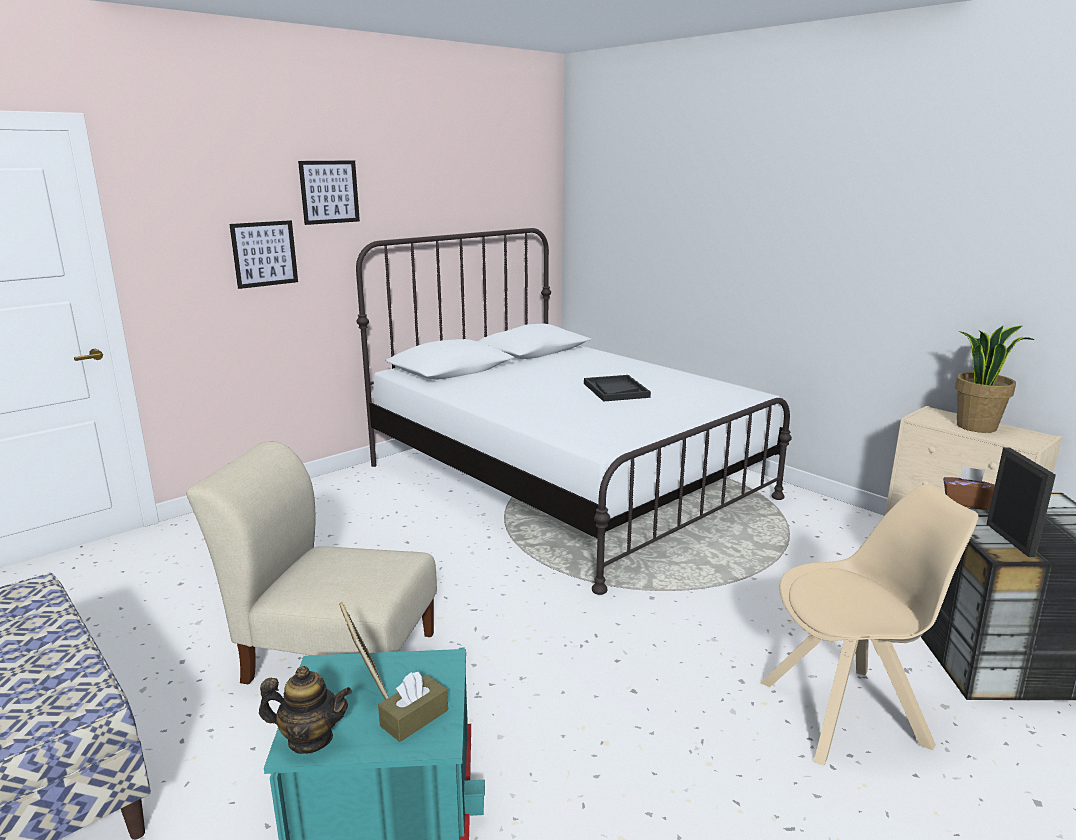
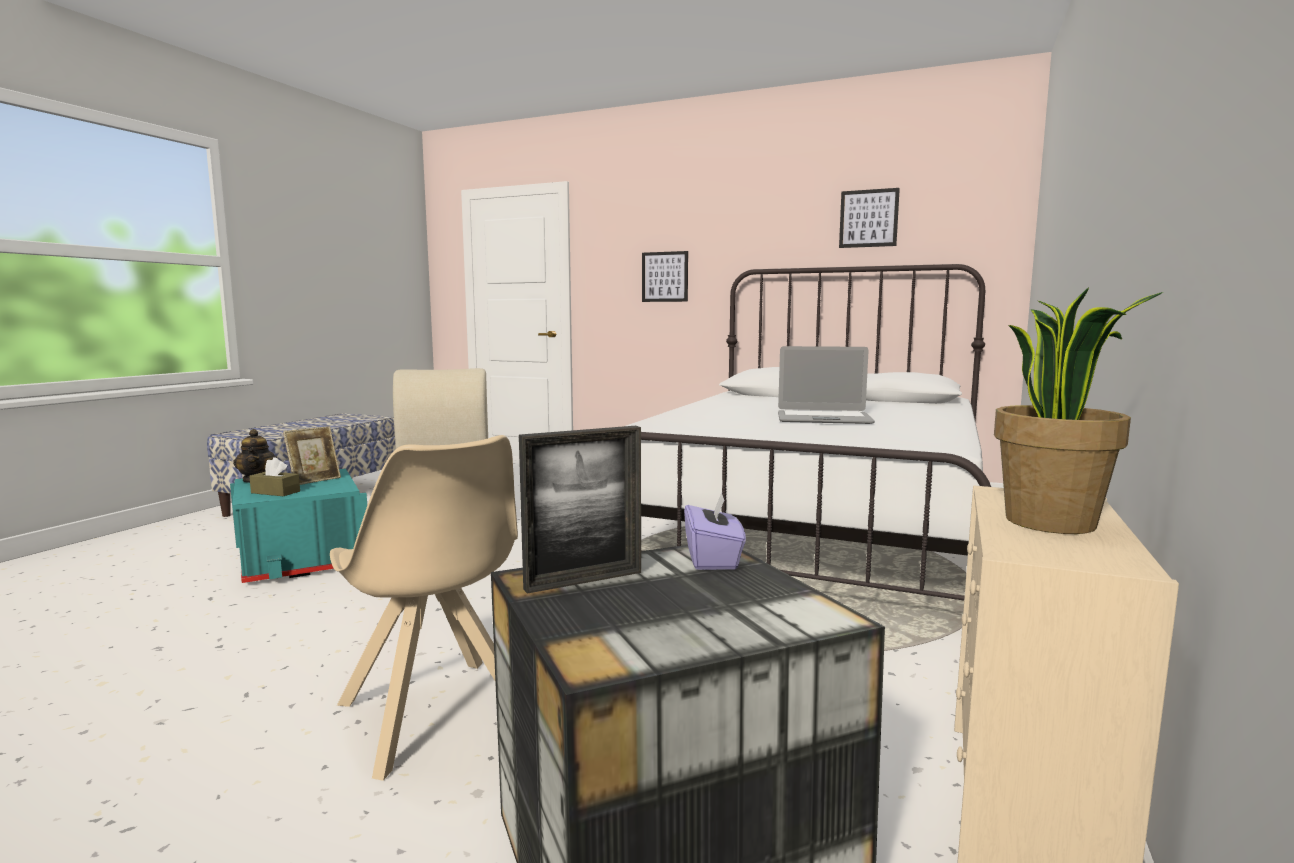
camera: 65 degrees right, 10 degrees down
(329, 192) = (723, 228): picture -> picture (868, 218)
(615, 390) = (823, 419): black tray -> laptop
(966, 503) = (713, 559): brown tissue box -> purple tissue box

